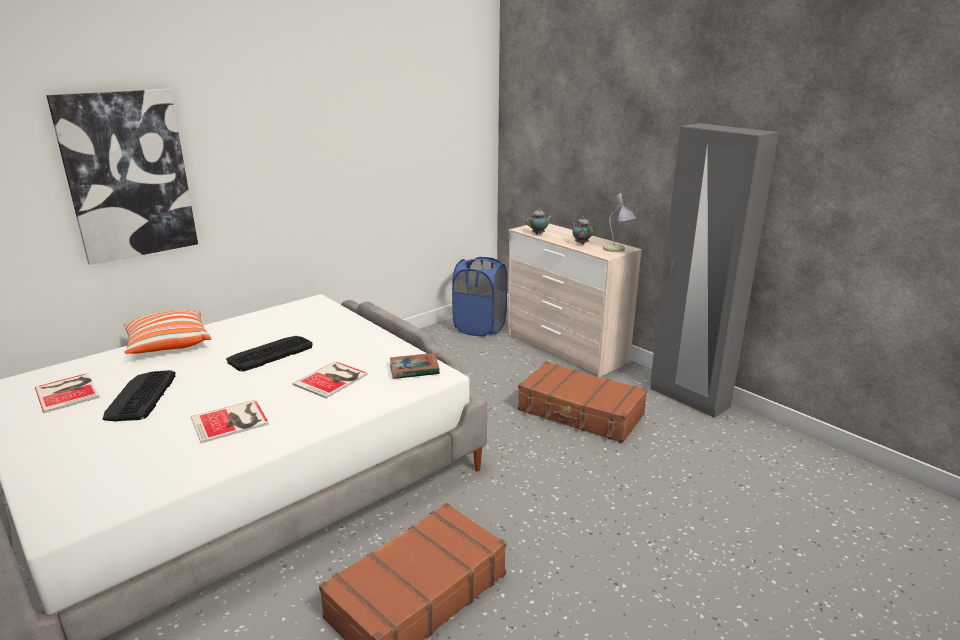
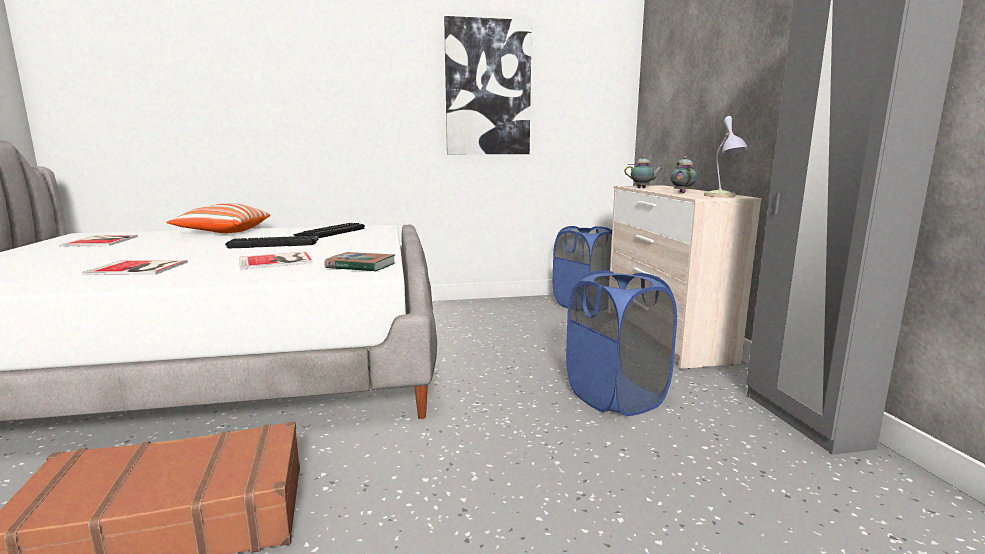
camera: 30 degrees right, 10 degrees down
(128, 176) = (232, 85): picture -> picture (488, 88)
(141, 396) = (130, 249): keyboard -> keyboard (330, 232)
(580, 413) = (616, 397): brown suitcase -> blue laundry basket

